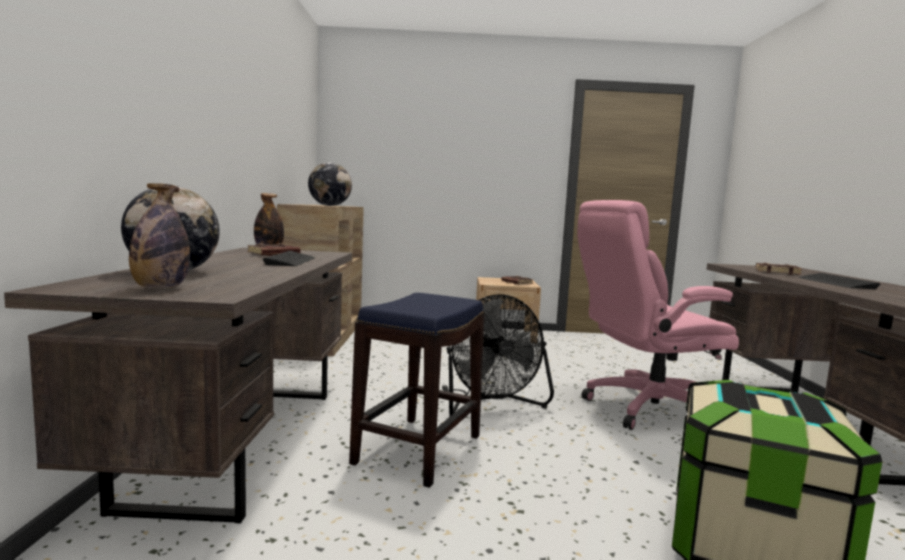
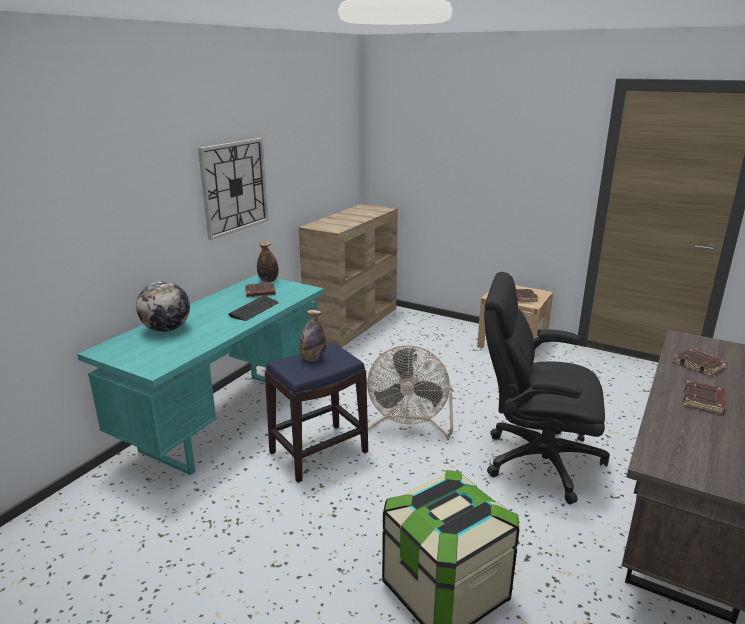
camera: 30 degrees right, 15 degrees up
(160, 288) = (139, 355): bottle -> bottle (313, 359)
(226, 116) = (234, 187): none -> wall clock
(241, 441) = (227, 418): brown desk -> turquoise desk
(329, 205) = (346, 223): globe -> none
(486, 406) = (404, 425): black fan -> beige fan
(642, 409) = (534, 459): pink office chair -> black office chair
(836, 283) = (704, 401): keyboard -> brown book

